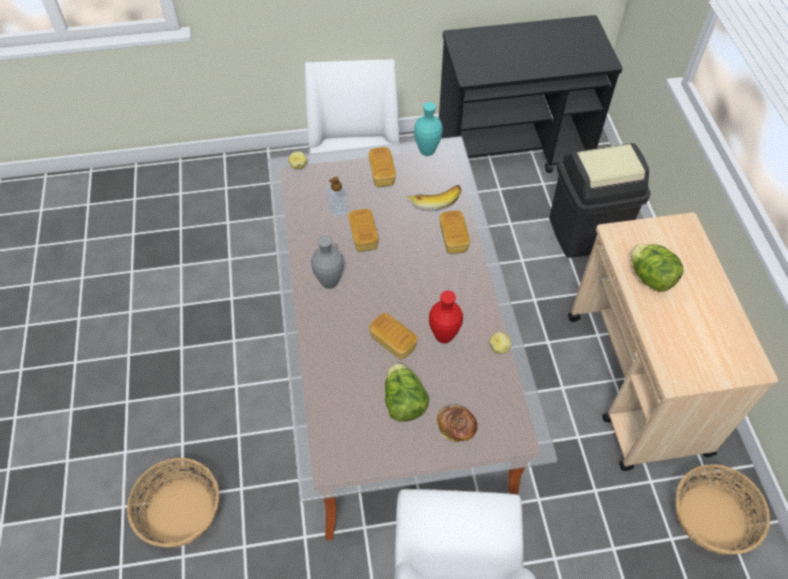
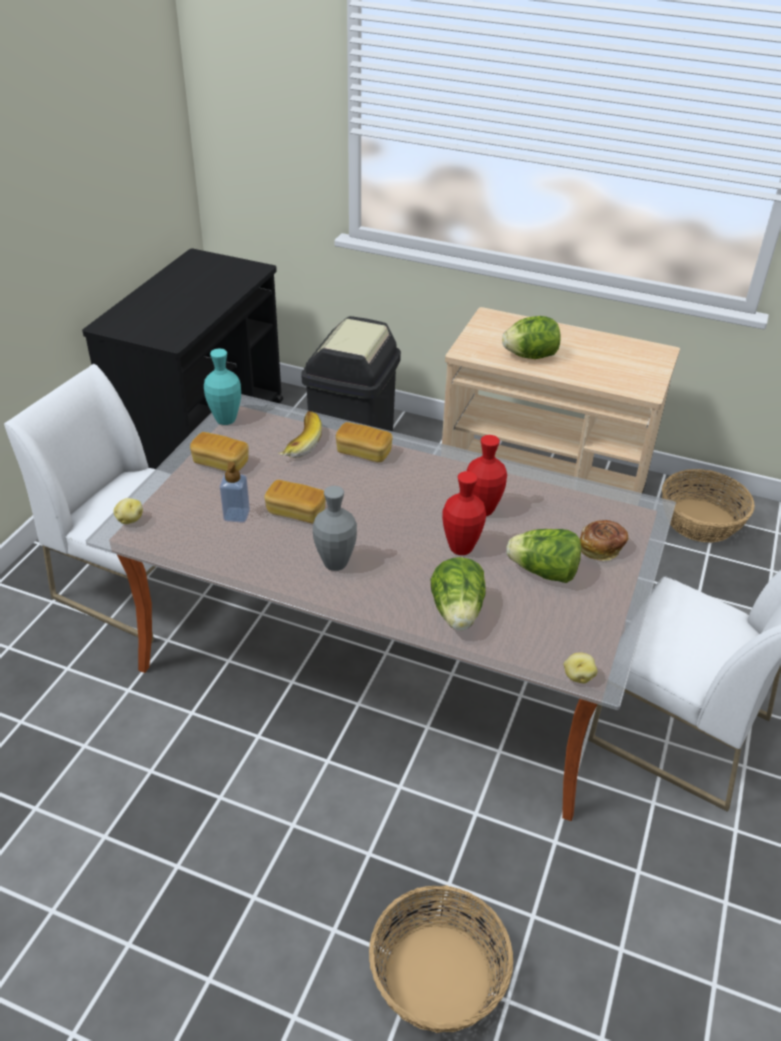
camera: 60 degrees left, 15 degrees down
(328, 369) = (457, 612): none -> lettuce
(393, 342) = (461, 548): bread -> red vase
(499, 347) = (525, 481): potato -> potato (578, 676)

